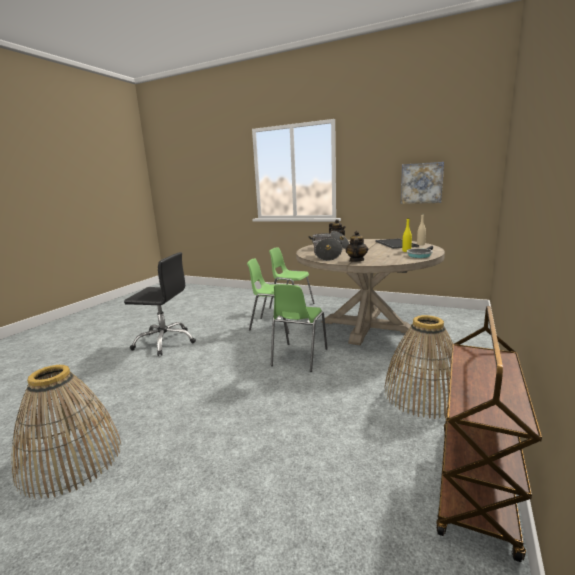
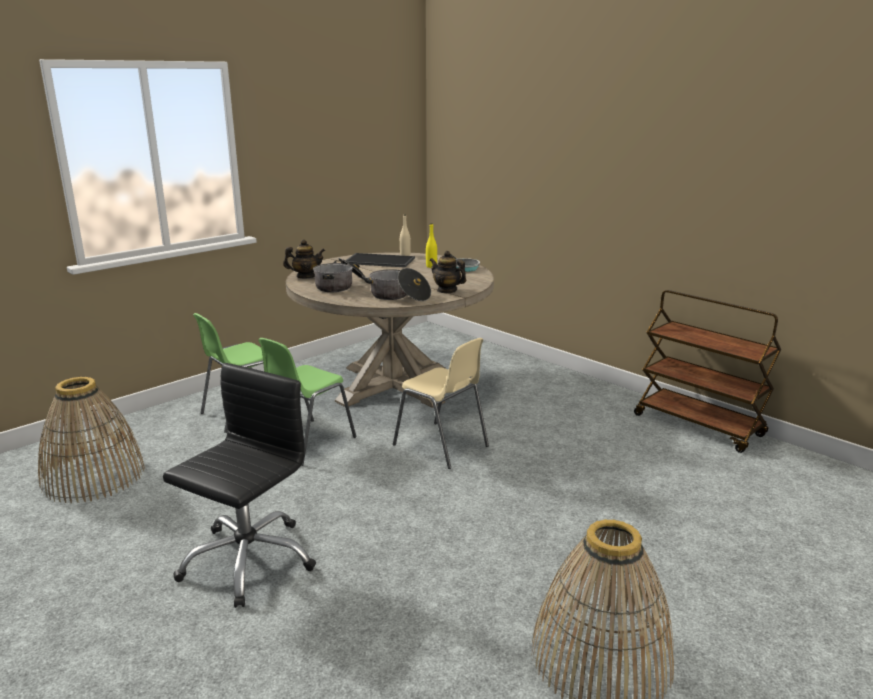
camera: 70 degrees left, 5 degrees up
(298, 357) = (441, 446): green chair -> beige chair
(421, 183) = (354, 170): picture -> none
(423, 395) = (575, 405): basket -> basket (93, 476)

